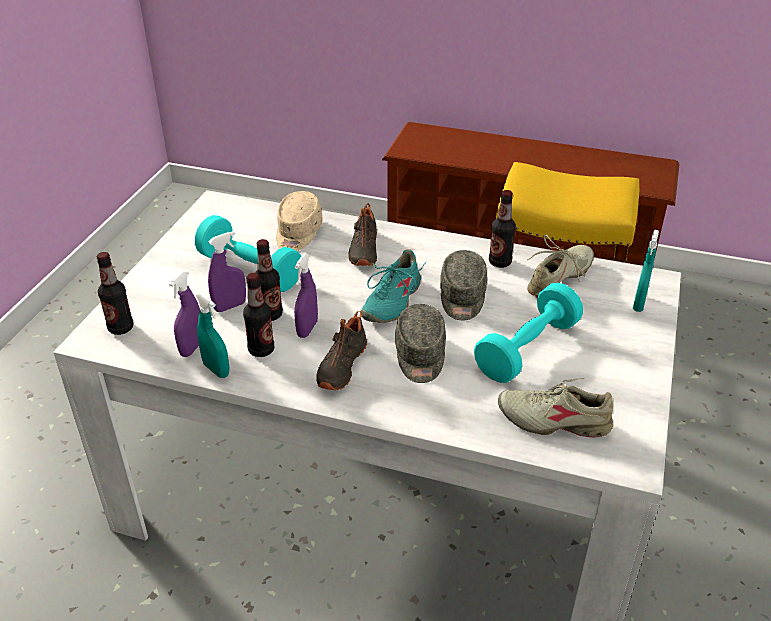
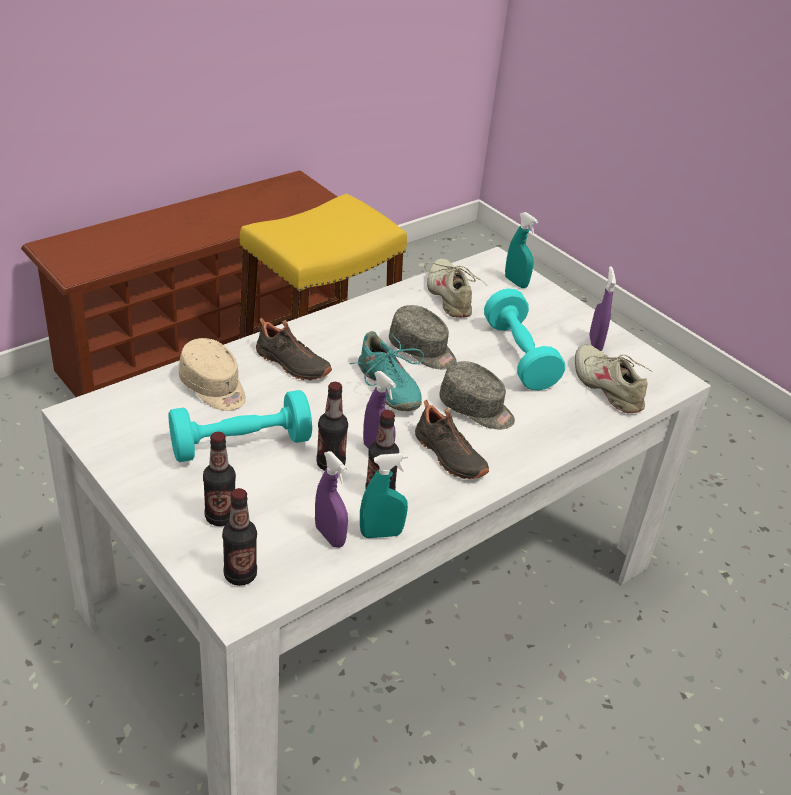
camera: 60 degrees left, 0 degrees up
(230, 306) = (288, 483): purple spray bottle -> purple spray bottle (595, 343)
(500, 262) = (396, 309): bottle -> bottle (220, 517)
(554, 420) = (607, 387): beige shoe -> beige shoe turned 105 degrees clockwise

